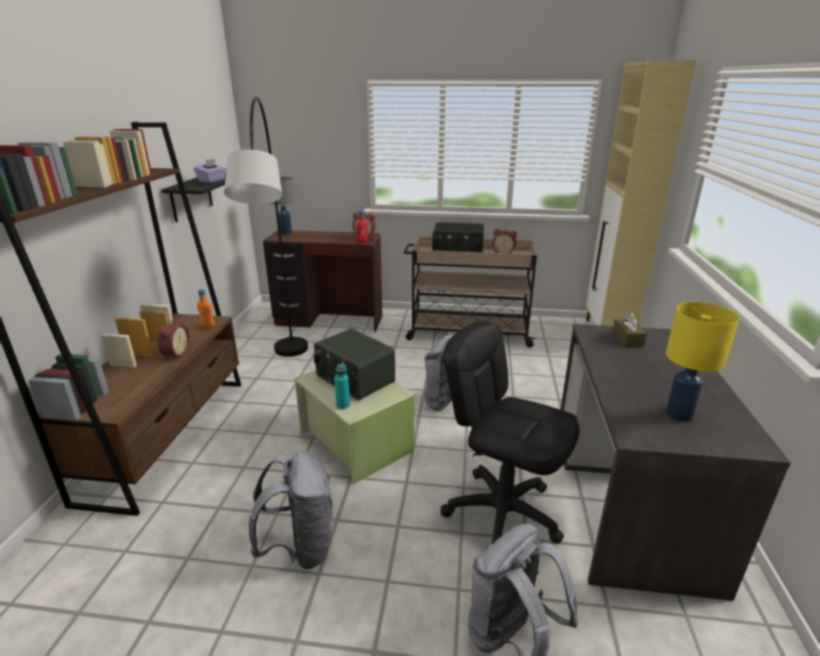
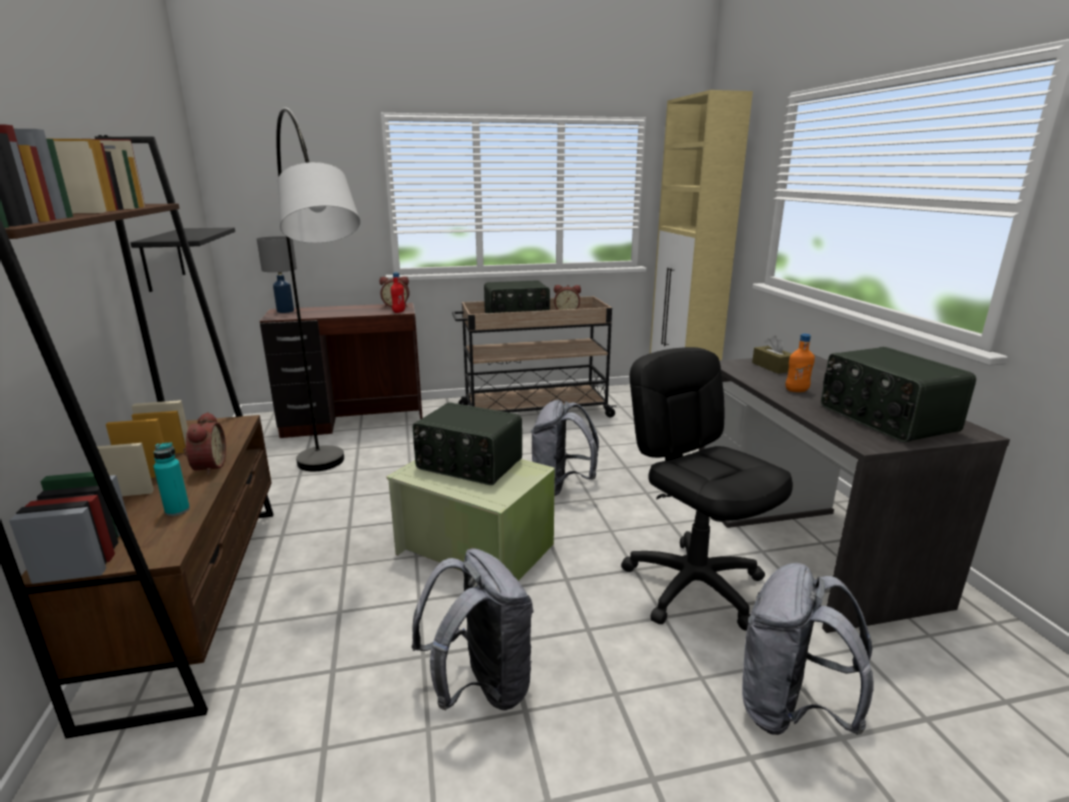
camera: 20 degrees left, 5 degrees down
(208, 326) = (233, 429): orange bottle -> orange bottle (796, 390)
(212, 181) = (198, 233): purple tissue box -> none
(343, 405) = (476, 494): turquoise bottle -> turquoise bottle (177, 510)
(502, 513) = (694, 586): black office chair -> black office chair turned 45 degrees clockwise
(680, 414) = (885, 419): yellow table lamp -> radio

